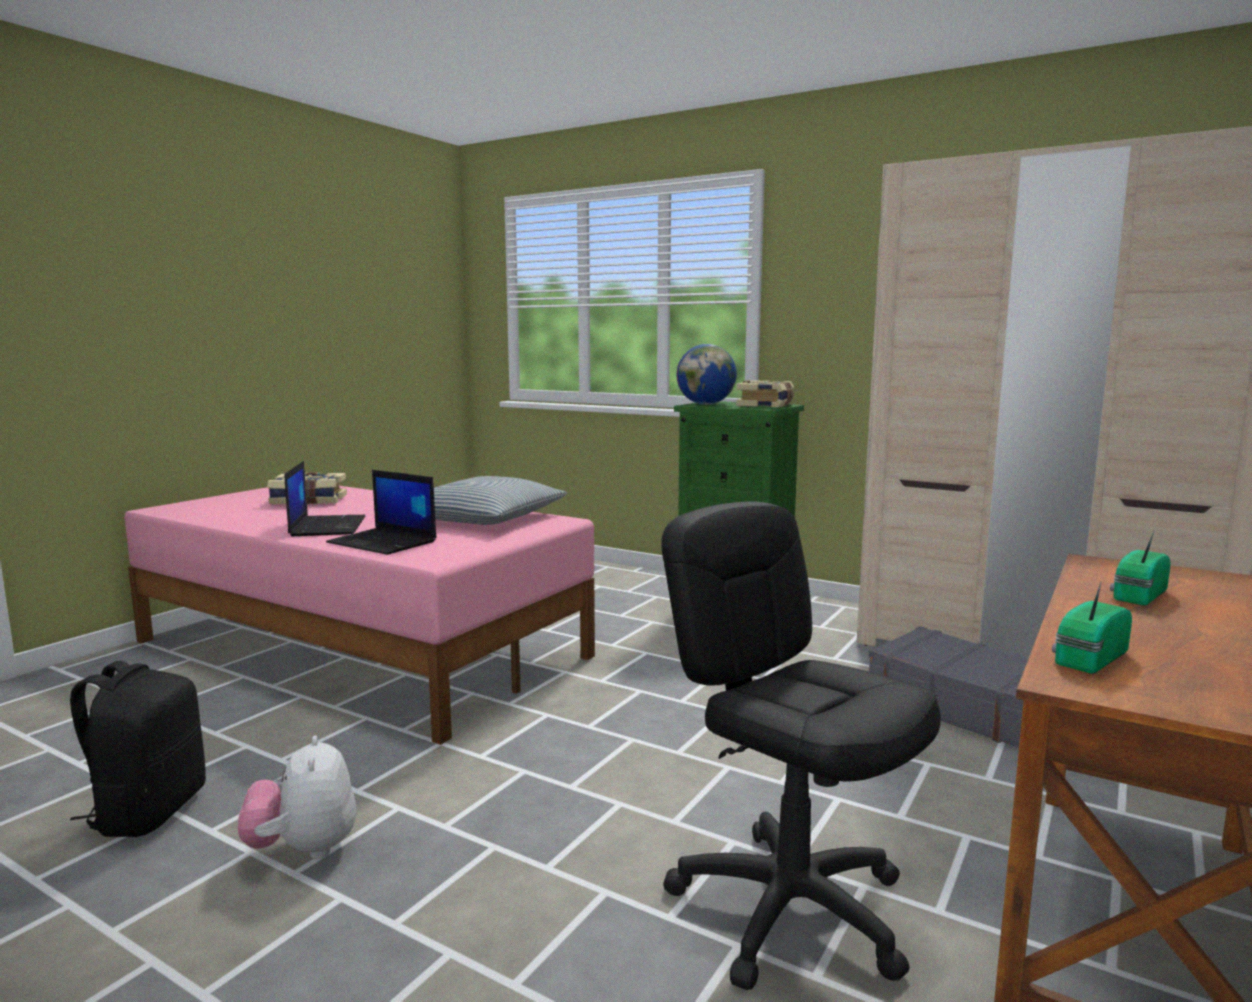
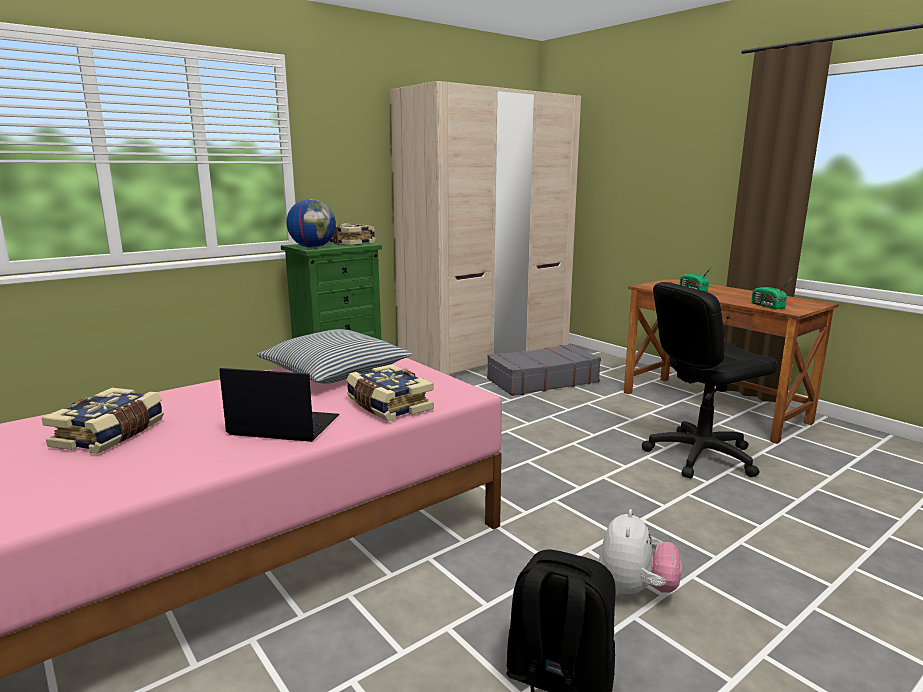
camera: 70 degrees left, 5 degrees up
(304, 849) = (635, 590): plush toy -> plush toy turned 75 degrees counterclockwise
(384, 542) = (388, 406): laptop -> book

